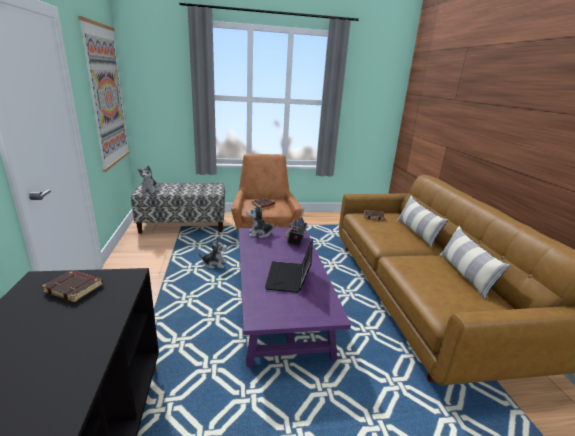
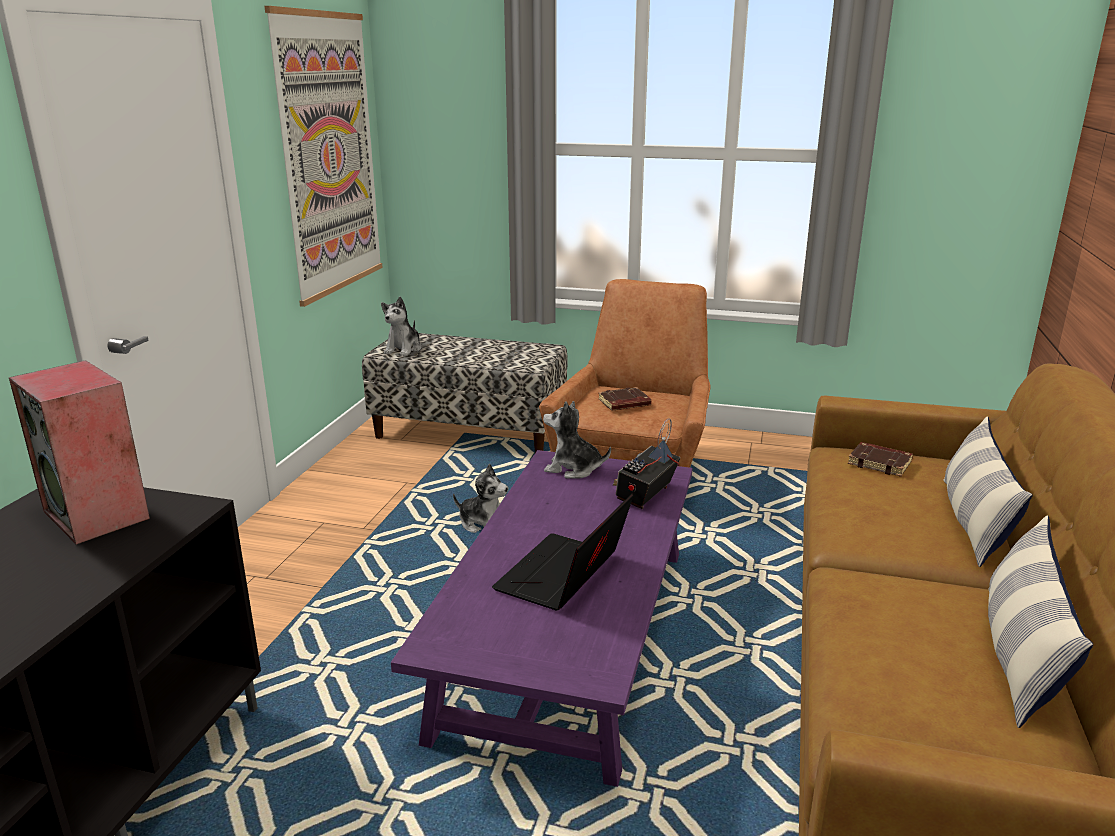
camera: 25 degrees right, 0 degrees up
(75, 288) = (98, 515): brown book -> speaker

